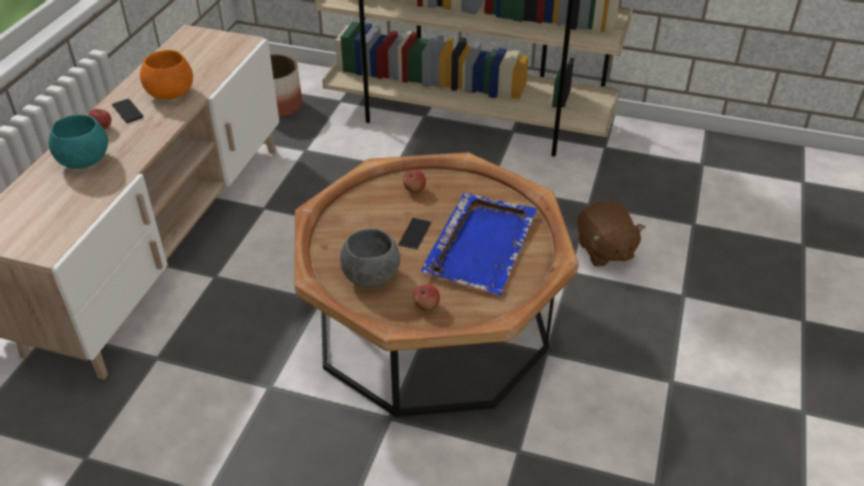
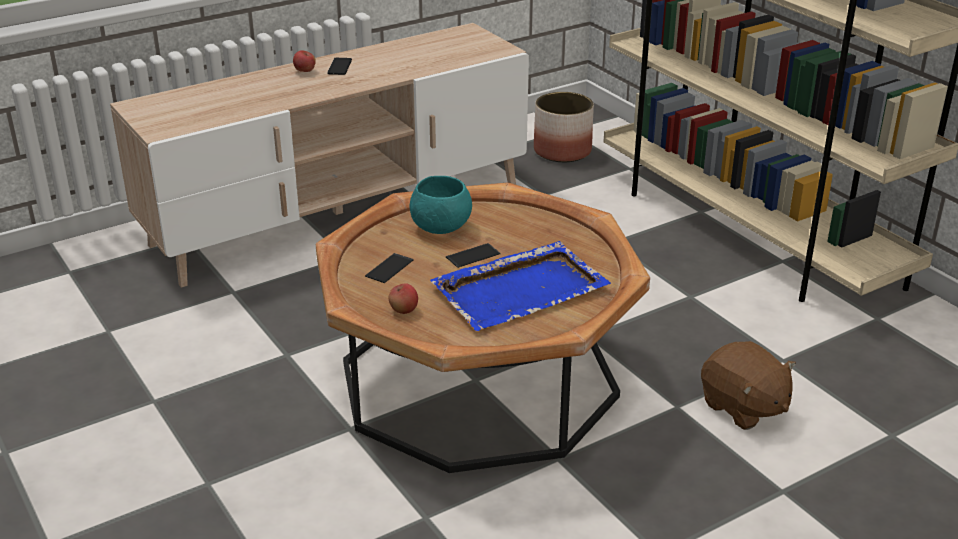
camera: 40 degrees right, 10 degrees down
(84, 161) = (262, 87): turquoise bowl -> turquoise bowl (440, 228)
(171, 93) = (389, 66): orange bowl -> none
(370, 276) = (389, 268): grey bowl -> phone
(414, 190) = (522, 224): apple -> none
(604, 250) = (743, 407): brown plush toy -> brown plush toy turned 60 degrees counterclockwise

